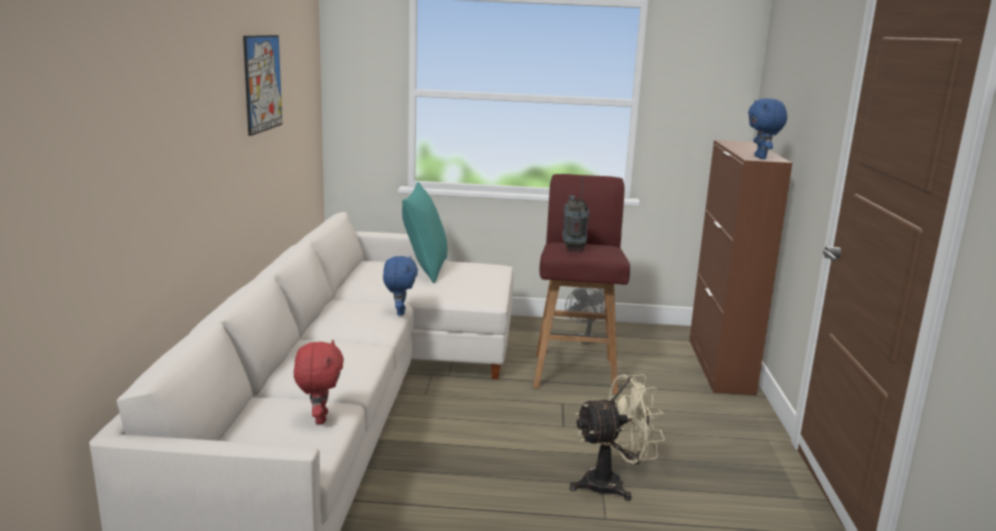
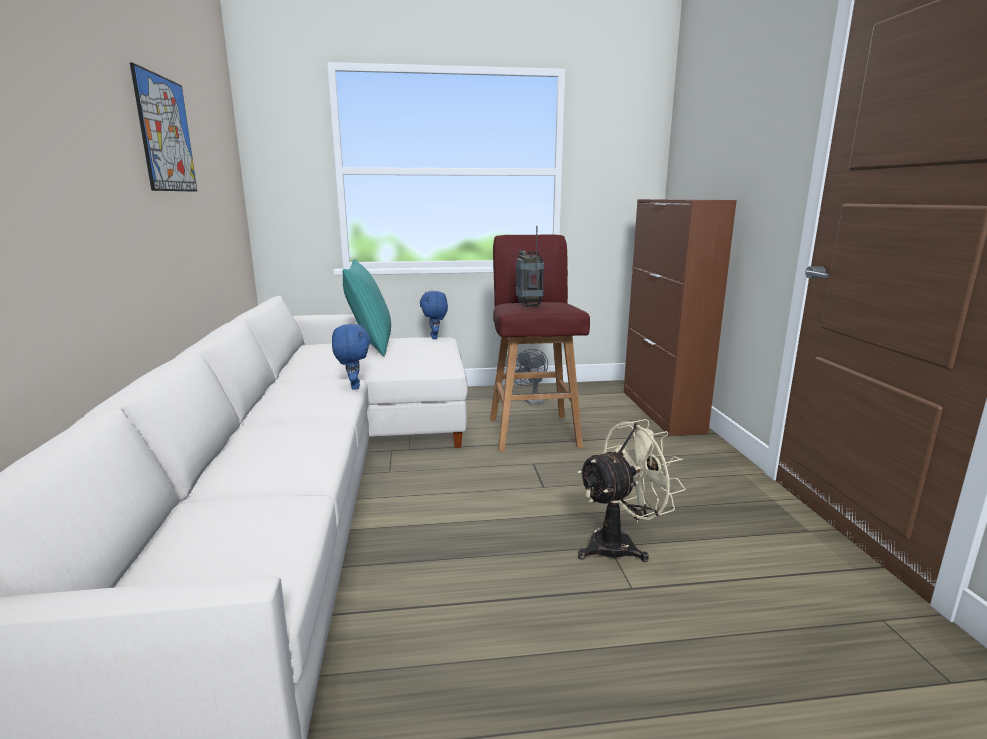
camera: 10 degrees left, 0 degrees up
(319, 418) = (275, 521): red plush toy -> none
(761, 158) = (704, 199): blue plush toy -> blue plush toy (435, 337)

